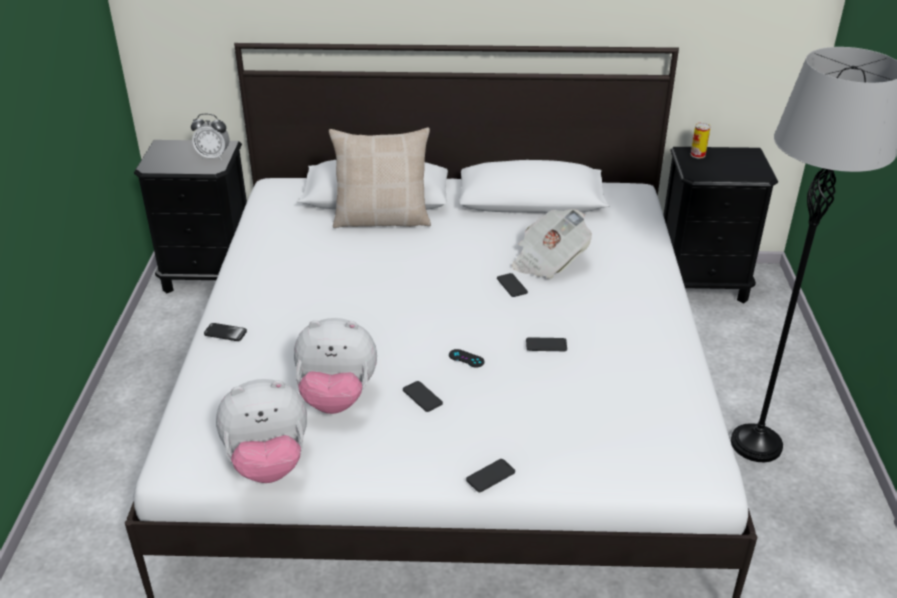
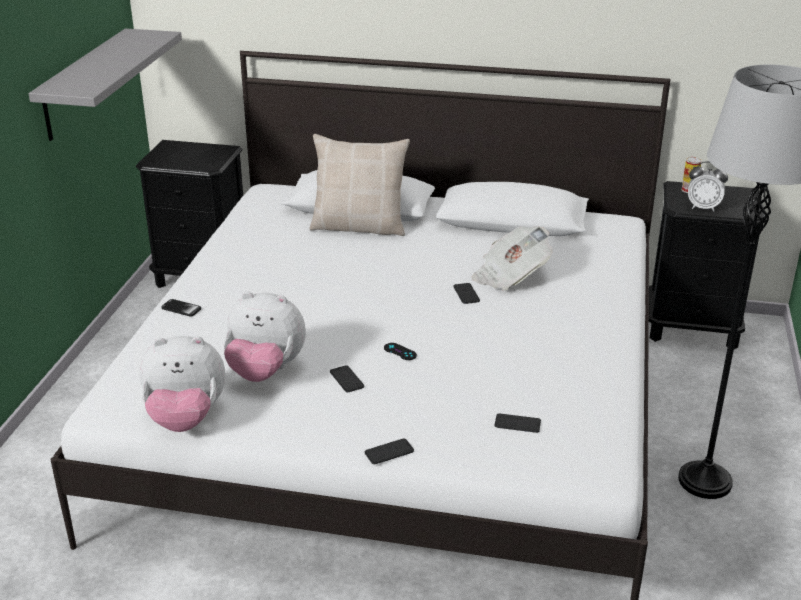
camera: 10 degrees right, 5 degrees down
(76, 94) = (84, 84): none -> grey shelf
(213, 157) = (211, 157): alarm clock -> alarm clock (703, 207)
(546, 345) = (482, 348): phone -> phone (517, 423)

